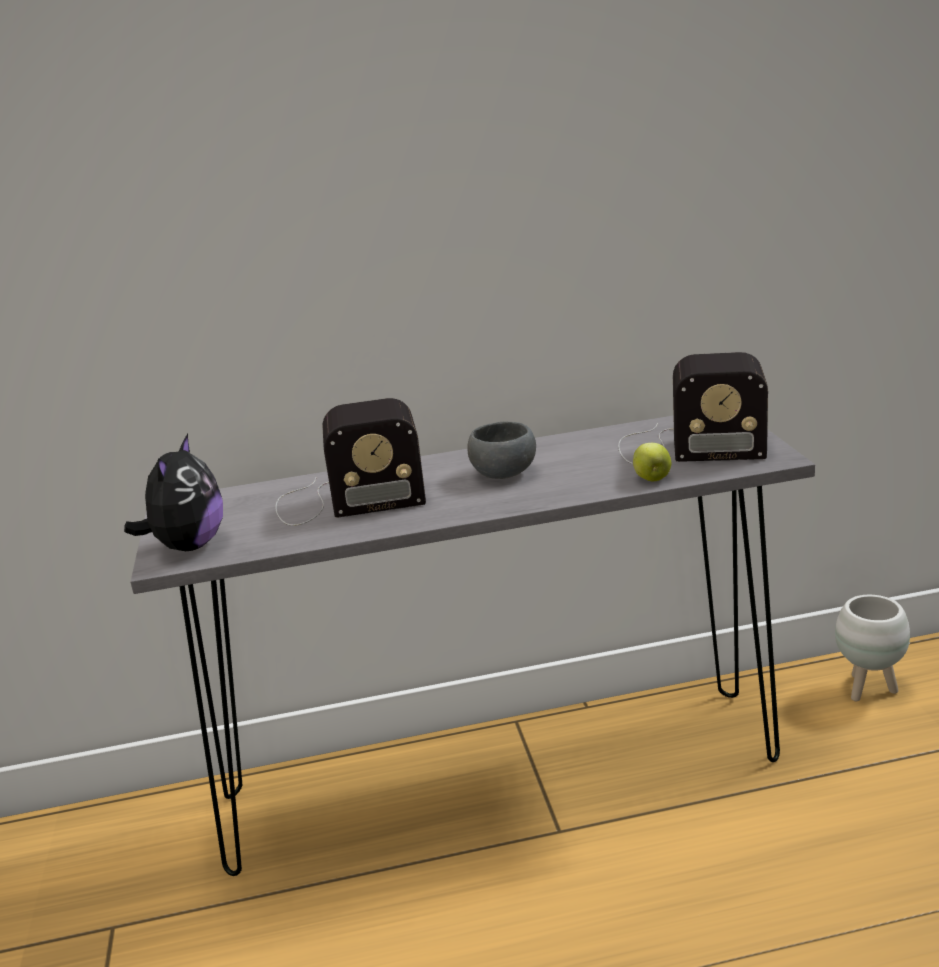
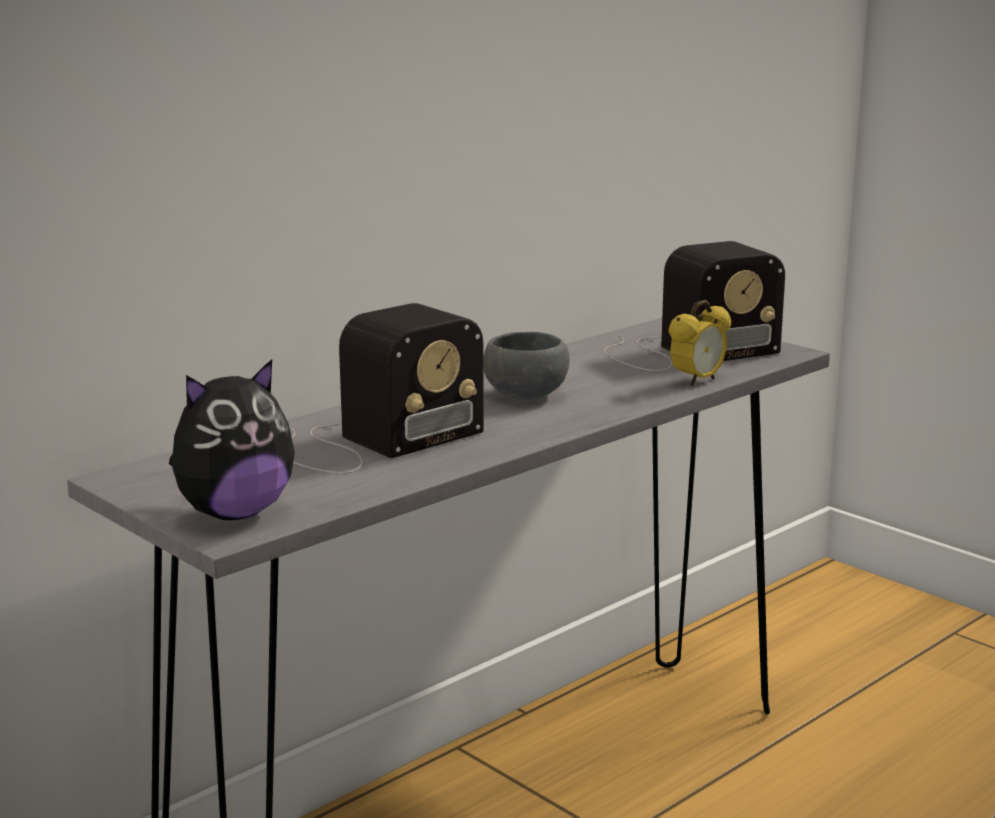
camera: 35 degrees left, 5 degrees down
(188, 546) = (233, 513): plush toy -> plush toy turned 75 degrees clockwise
(652, 479) = (697, 381): apple -> alarm clock
(868, 689) = (791, 629): white planter -> none

